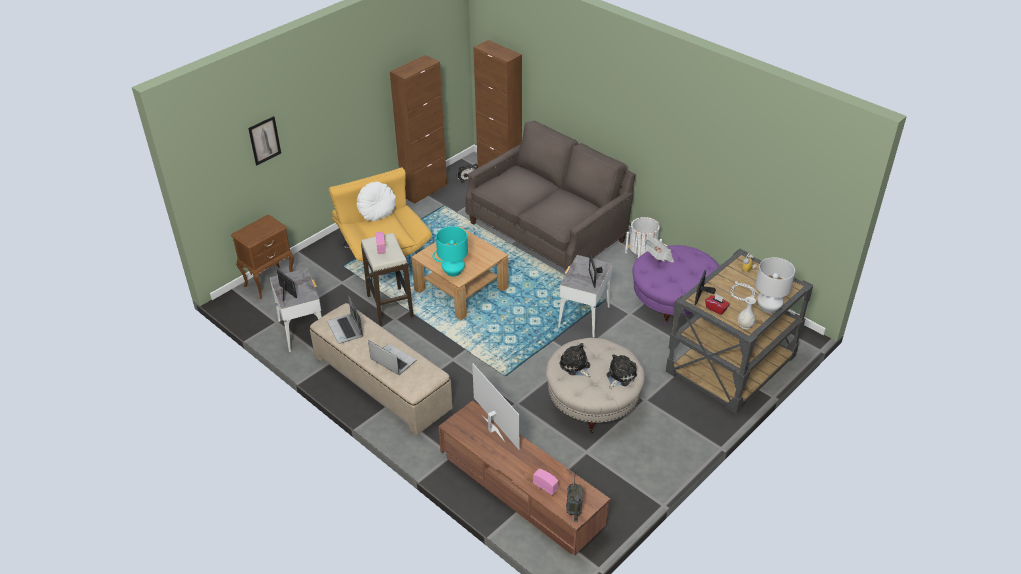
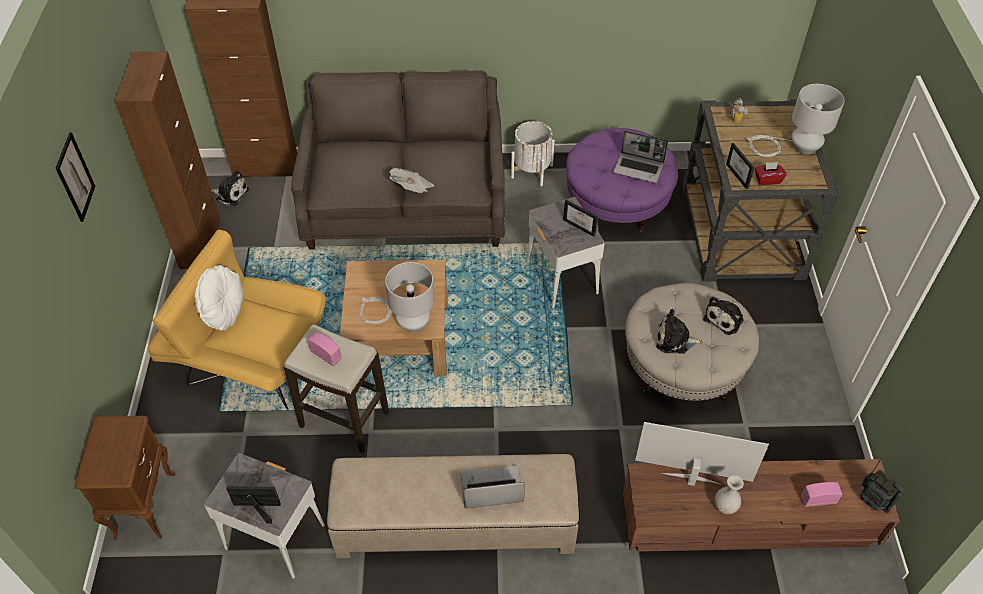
camera: 45 degrees left, 10 degrees up
(264, 140) = (44, 313): picture -> picture (75, 177)
(346, 329) = (384, 495): laptop -> laptop (639, 168)
(449, 265) = (398, 318): turquoise table lamp -> white table lamp
(620, 376) = (725, 318): plush toy -> plush toy turned 135 degrees counterclockwise
(659, 257) = (592, 160): newspaper -> newspaper (412, 189)
(745, 325) = (813, 180): white vase -> white vase (725, 506)

